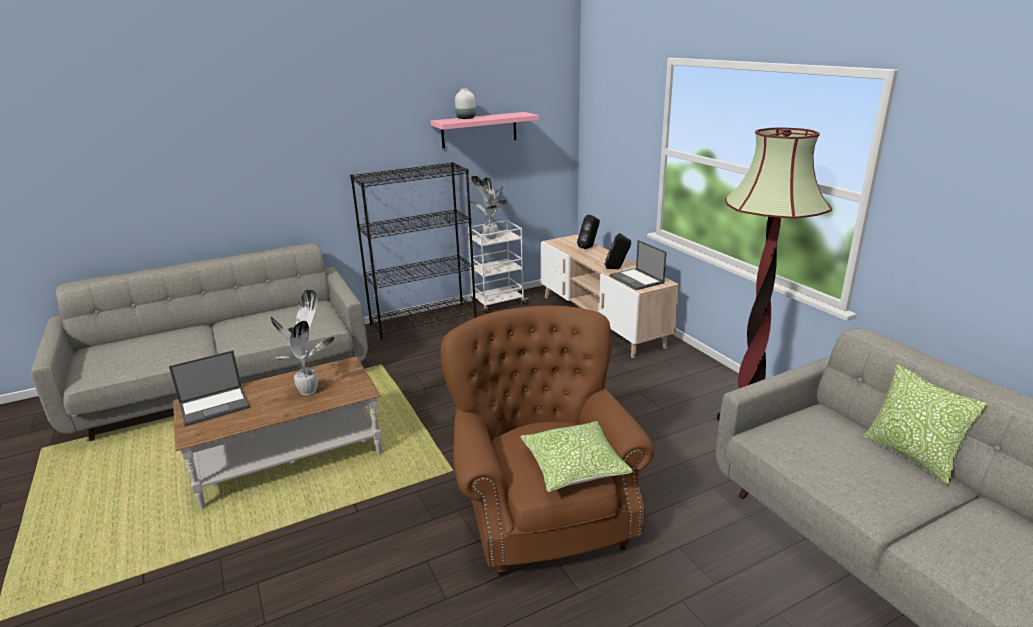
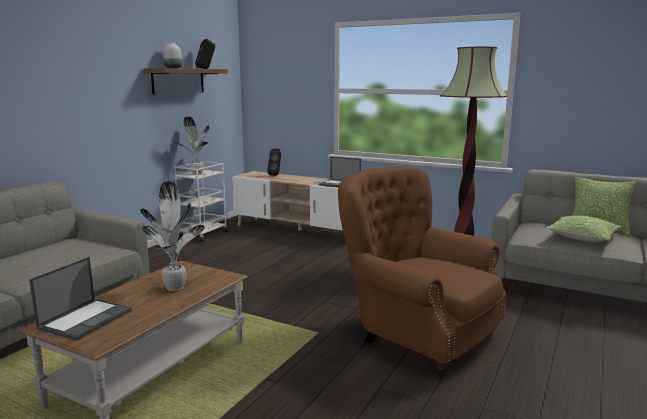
camera: 35 degrees left, 10 degrees down
(424, 320) = (151, 255): black bookcase -> none
(479, 130) = (178, 81): pink shelf -> brown shelf
(574, 467) = (463, 271): pillow -> pillow (582, 237)
(617, 269) = (316, 181): black speaker -> black speaker (206, 69)

